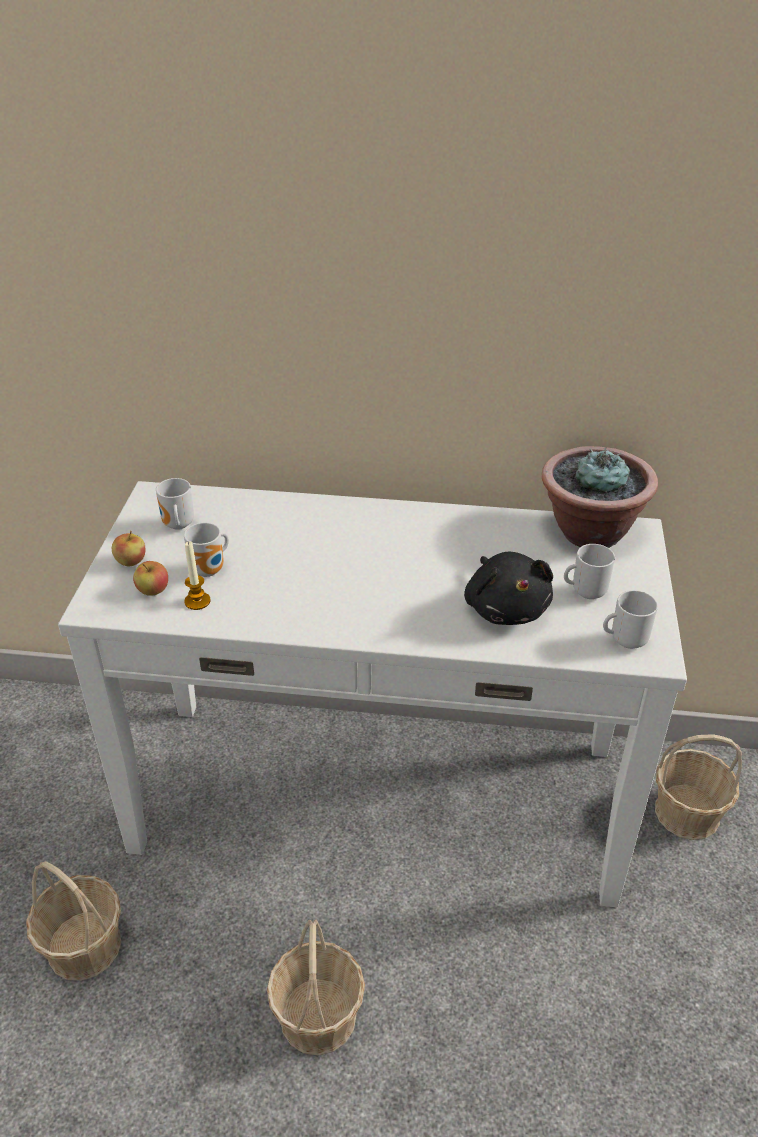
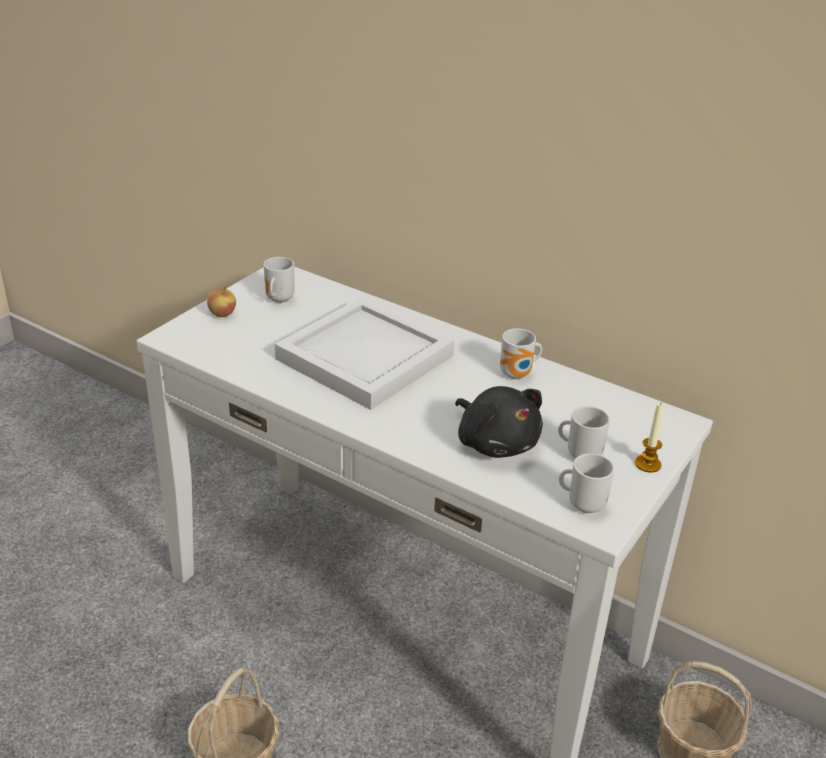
camera: 25 degrees right, 5 degrees down
(84, 945) = (99, 631): basket -> none
(153, 591) = (221, 339): apple -> none
(197, 601) = (247, 356): candle -> candle (647, 464)
(210, 570) = (276, 338): mug -> mug (518, 375)
(315, 559) = (365, 355): none -> white tray
(506, 608) = (496, 442): black plush toy -> black plush toy turned 45 degrees counterclockwise
(589, 531) = (630, 408): potted plant -> none

